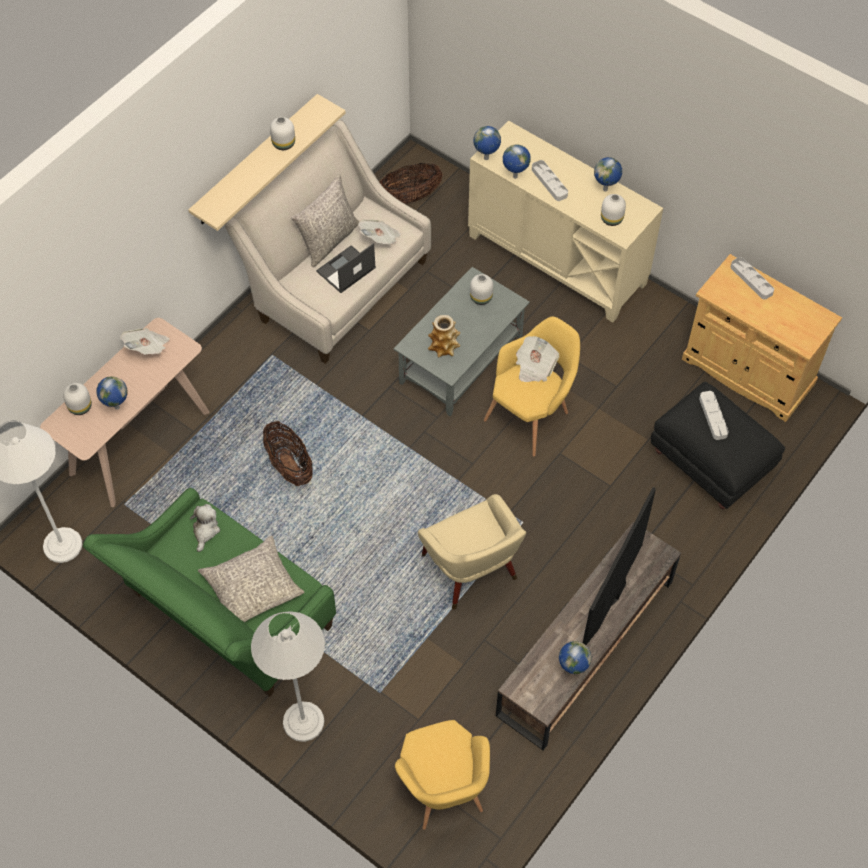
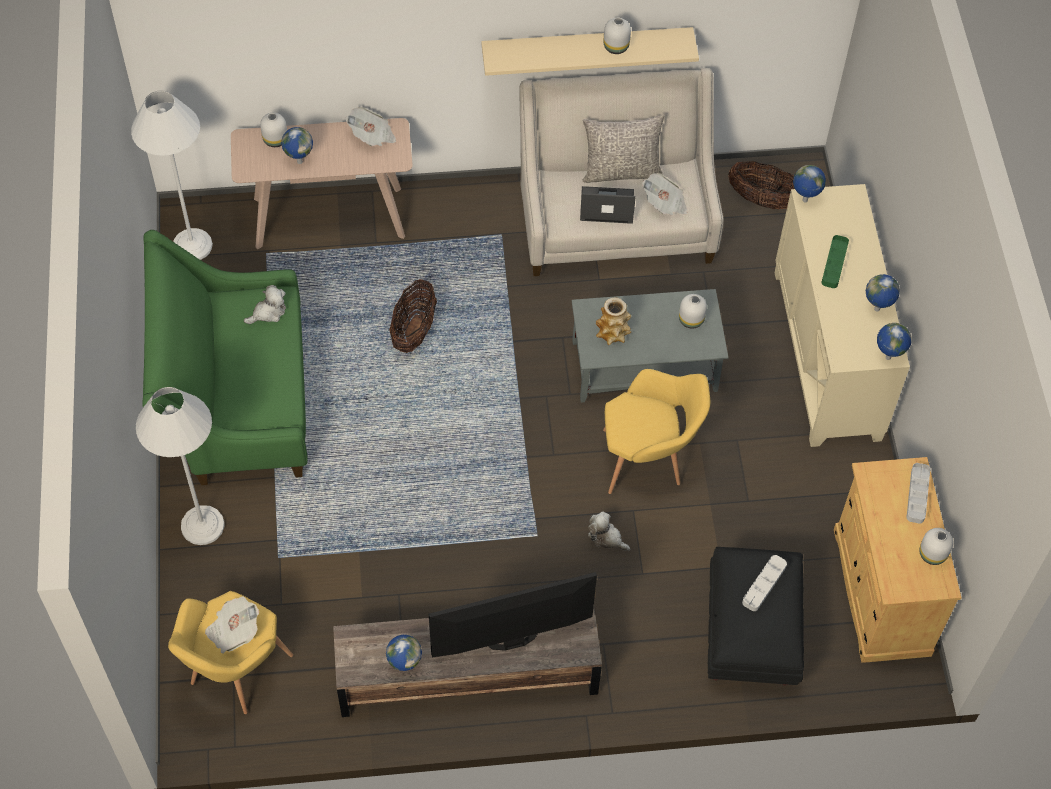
camera: 45 degrees right, 0 degrees up
(252, 587) = (251, 383): grey pillow -> none
(472, 572) = (451, 536): beige armchair -> none
(515, 177) = (810, 235): globe -> globe (887, 357)
(535, 366) = (664, 411): newspaper -> newspaper (233, 631)
(549, 182) = (834, 263): grey tray -> green tray
(564, 484) = (606, 537): none -> plush toy
(611, 218) = (851, 337): white vase -> white vase (933, 554)

